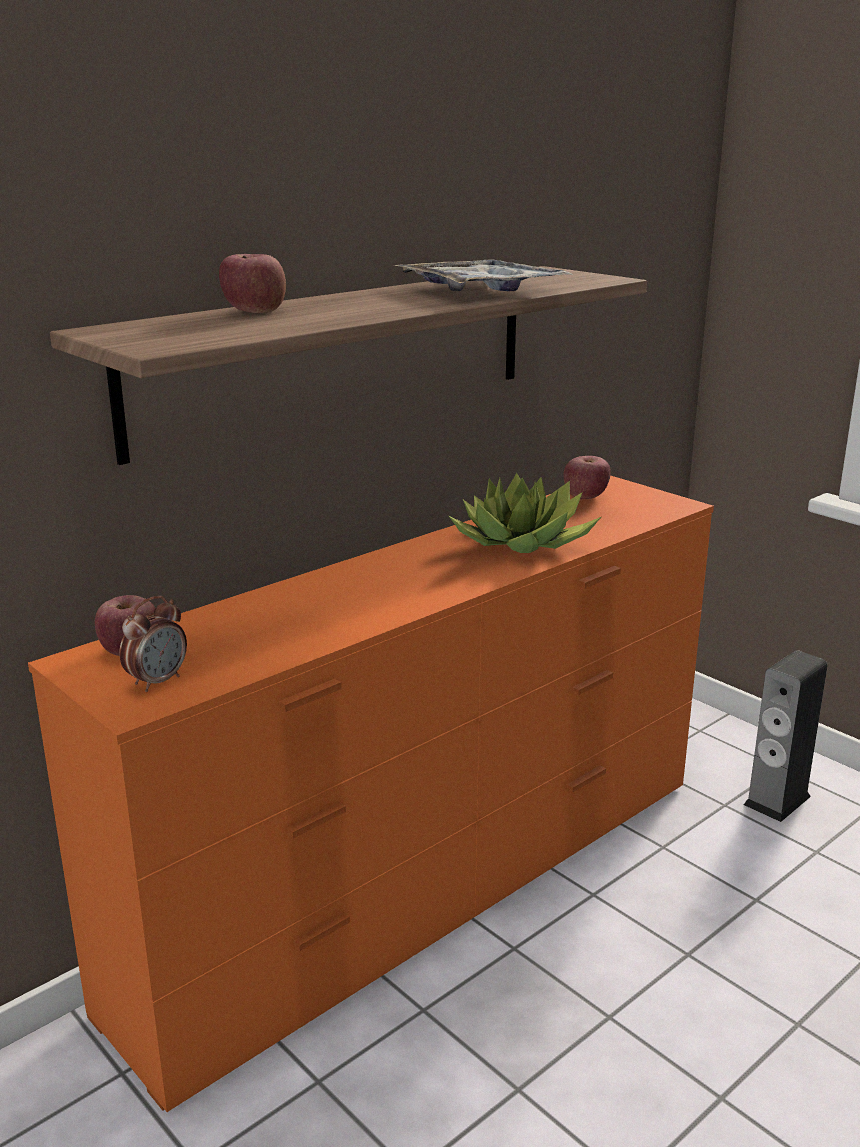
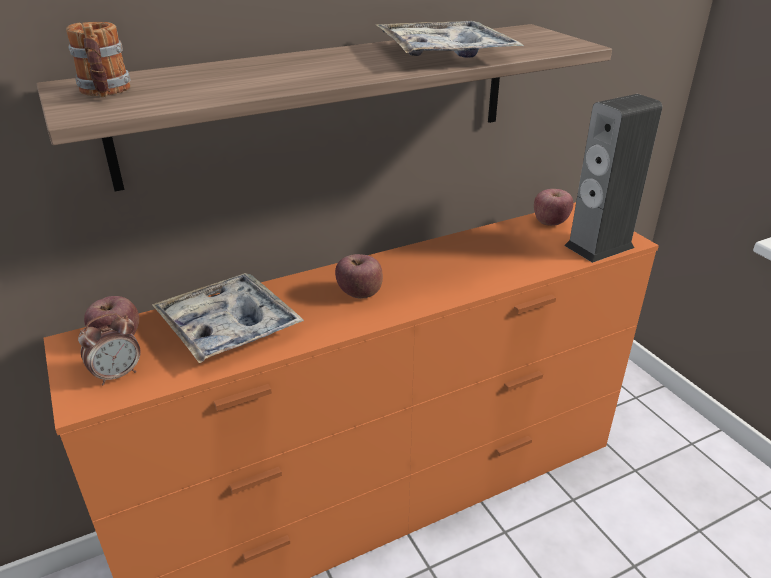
camera: 15 degrees right, 10 degrees up
(151, 333) = (105, 92): none -> mug
(255, 312) = (222, 70): apple -> apple (360, 293)
(264, 625) = (229, 327): none -> tray
(524, 542) = (477, 265): potted plant -> none
(777, 800) = (680, 474): speaker -> speaker (599, 246)

